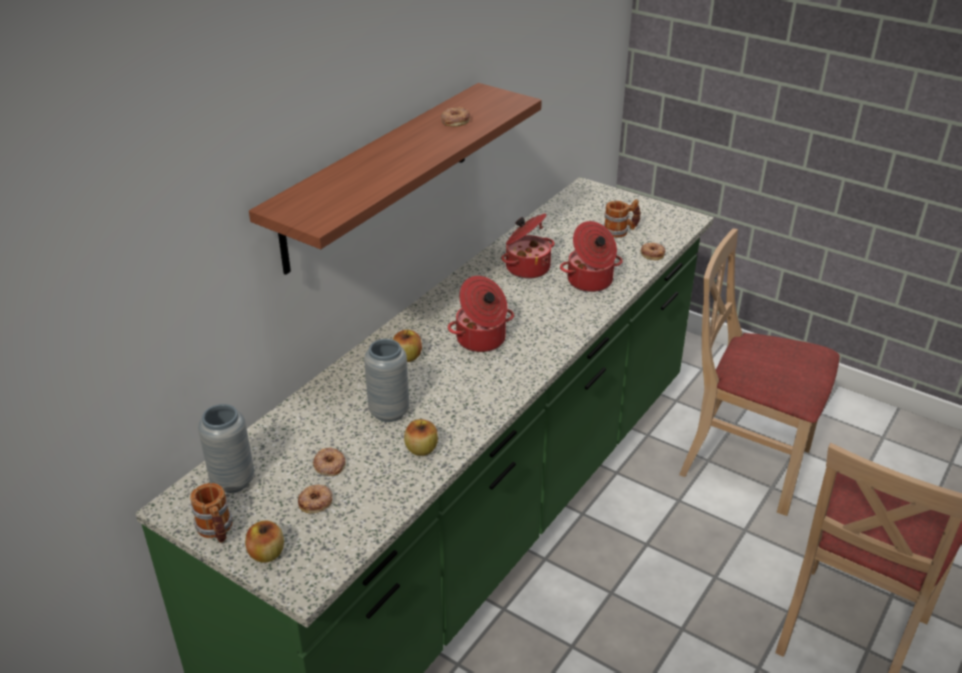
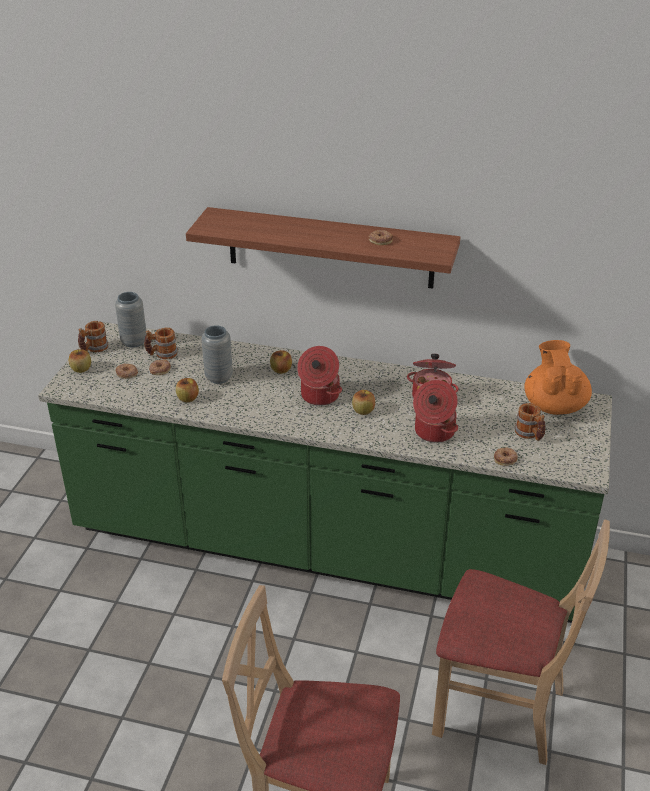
camera: 70 degrees right, 0 degrees up
(291, 456) = (162, 354): none -> mug
(529, 316) = (363, 411): none -> apple
(580, 207) = (554, 405): none -> orange teapot
(745, 463) = (499, 709): beige chair -> beige chair turned 105 degrees clockwise

